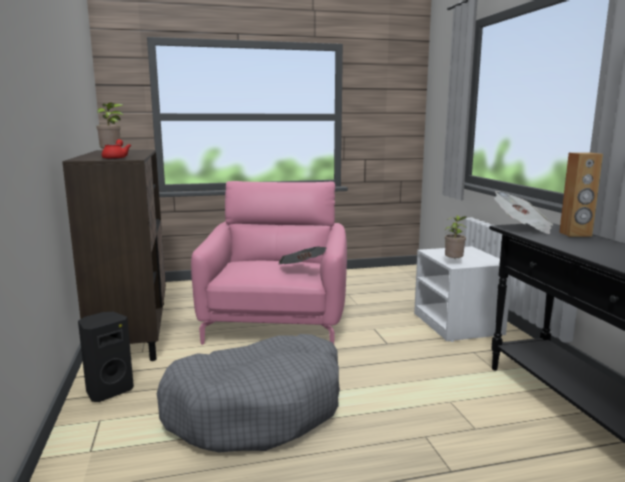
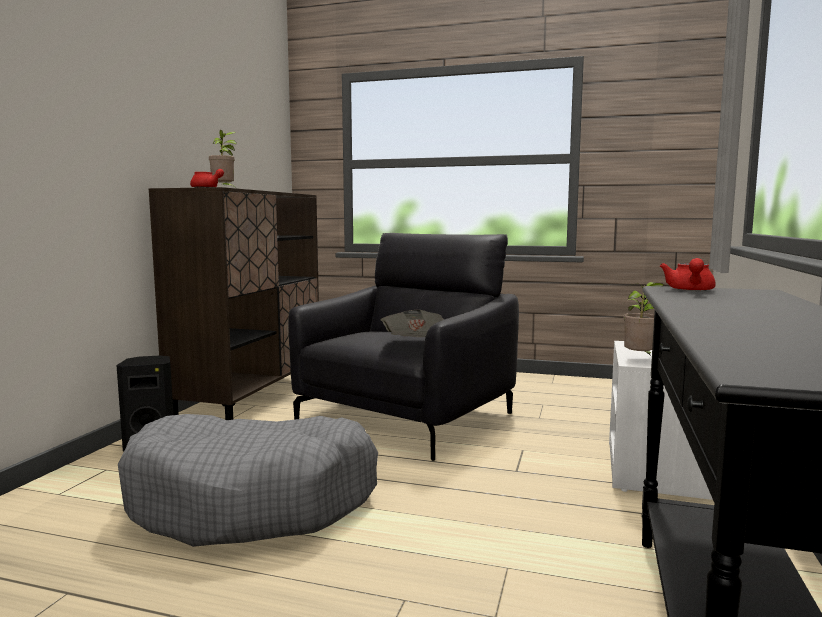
camera: 30 degrees right, 5 degrees down
(276, 322) = (405, 418): pink armchair -> black armchair
(522, 228) = (690, 290): newspaper -> red teapot
(575, 234) = (771, 301): brown speaker -> none

